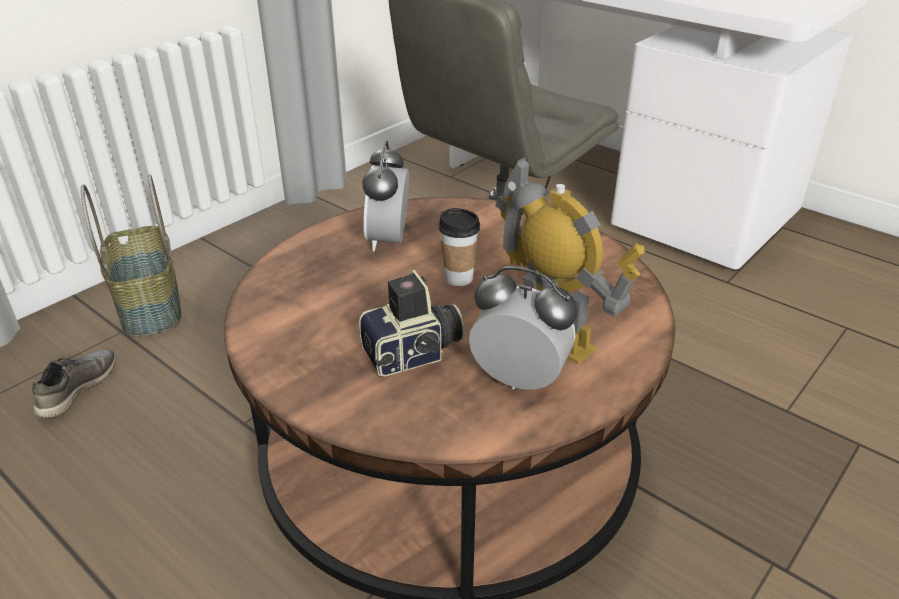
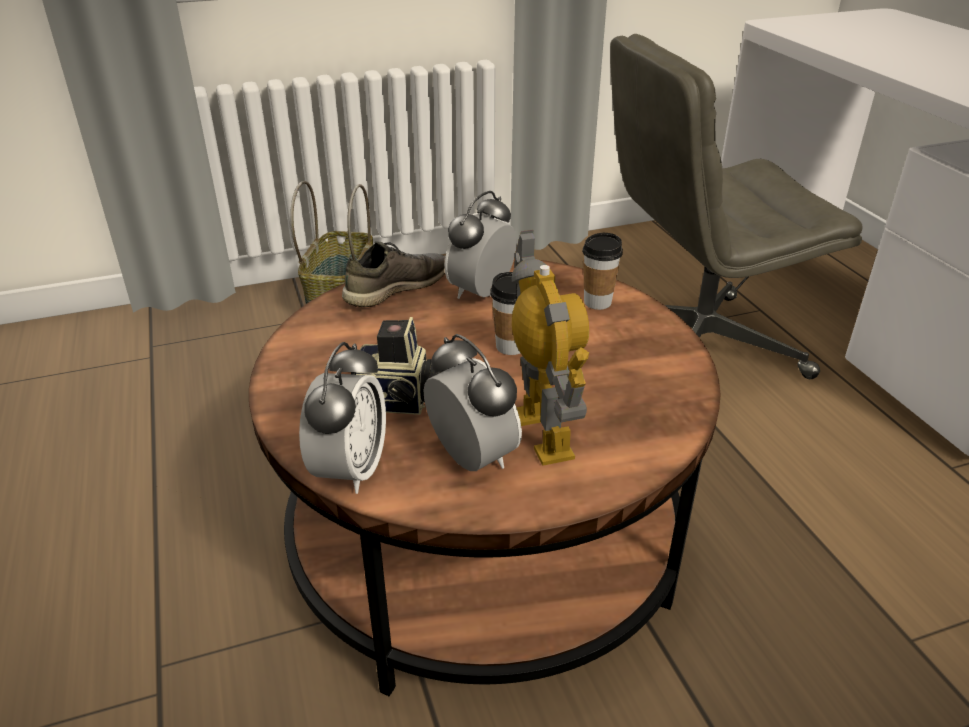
camera: 30 degrees right, 0 degrees up
(77, 388) = (244, 354): grey shoe -> grey shoe (396, 287)
(428, 430) = (350, 470): none -> alarm clock
(492, 221) = (597, 302): none -> cup

